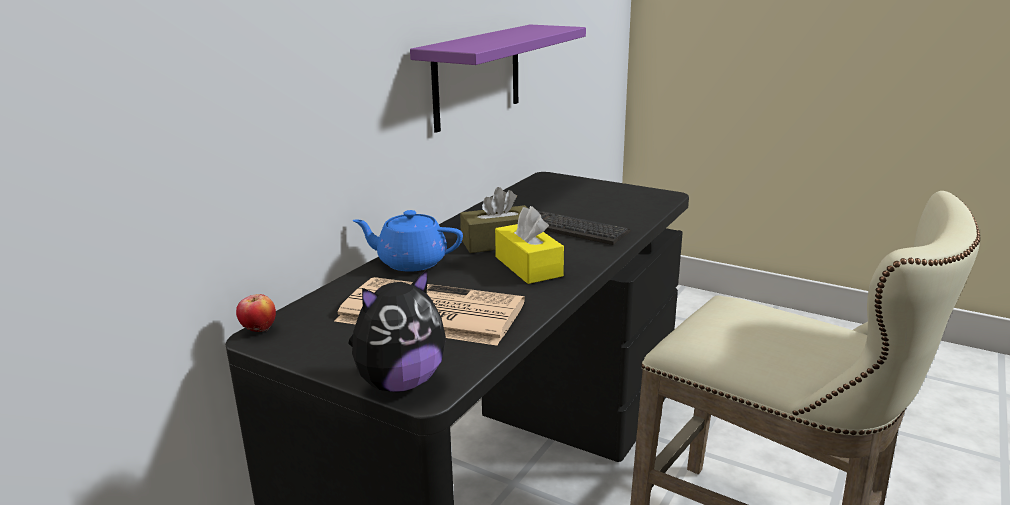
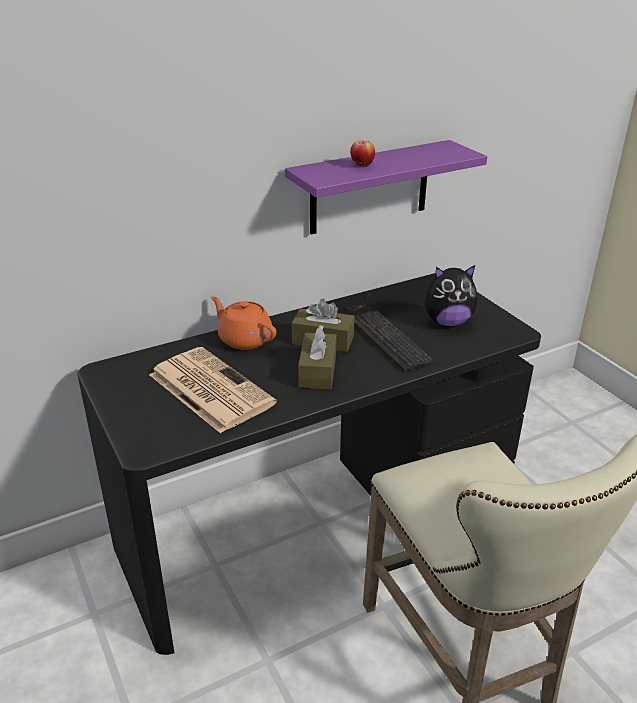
camera: 30 degrees right, 10 degrees up
(259, 330) = (103, 366): apple -> apple (362, 166)
(399, 383) = (136, 438): plush toy -> plush toy (447, 322)
(410, 262) = (244, 339): blue teapot -> orange teapot
(528, 266) = (317, 371): yellow tissue box -> brown tissue box

